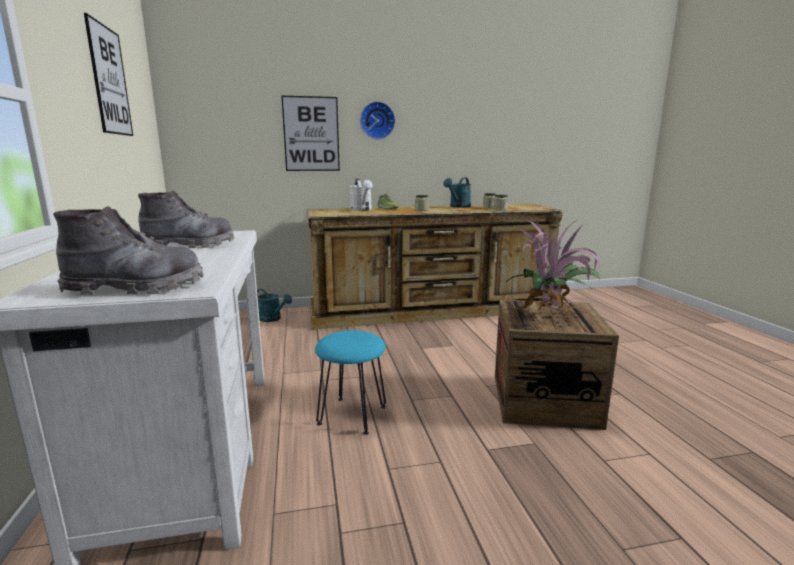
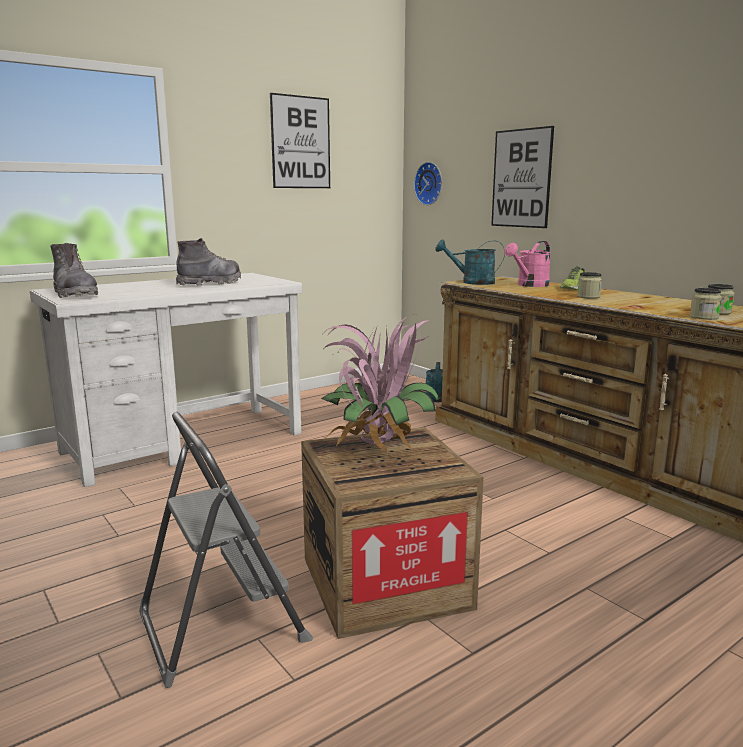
camera: 65 degrees right, 0 degrees up
(189, 245) = (210, 283): grey boot -> grey boot turned 90 degrees counterclockwise
(352, 415) = (266, 481): turquoise stool -> none
(362, 210) = (529, 285): white watering can -> pink watering can
(377, 120) = (600, 155): wall clock -> wall clock (430, 183)
(458, 207) = (678, 303): turquoise watering can -> turquoise watering can (472, 282)
(588, 477) = (215, 627): none -> grey step ladder

